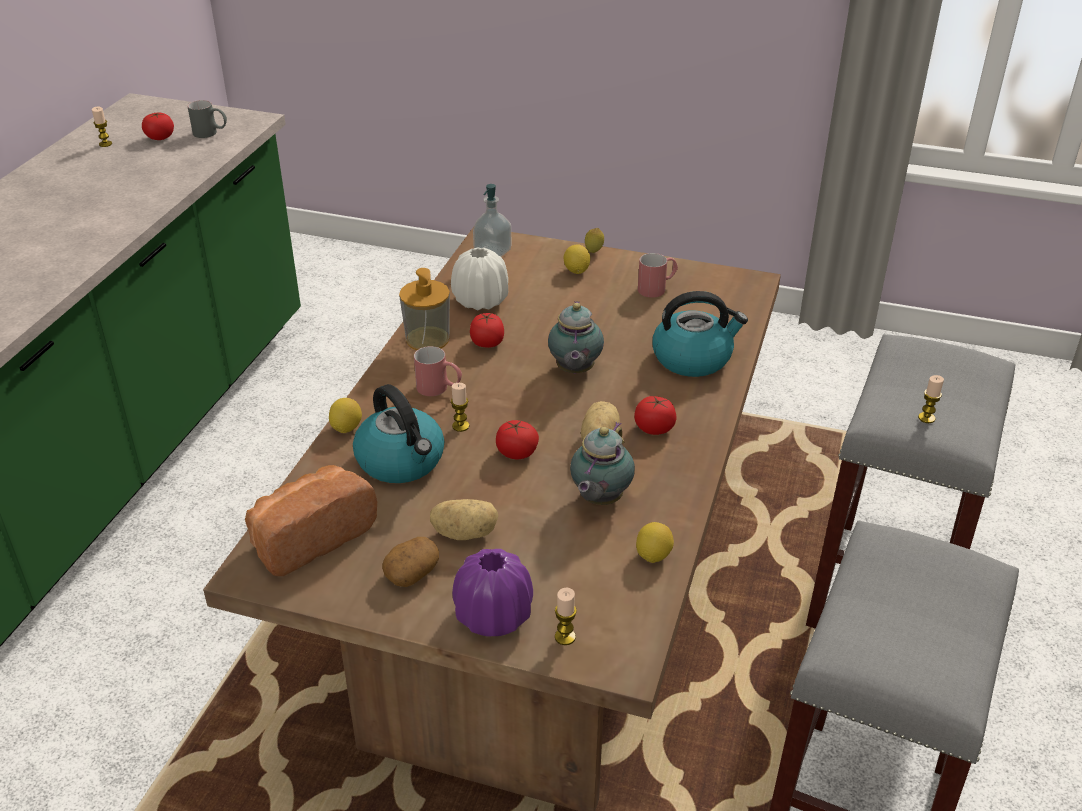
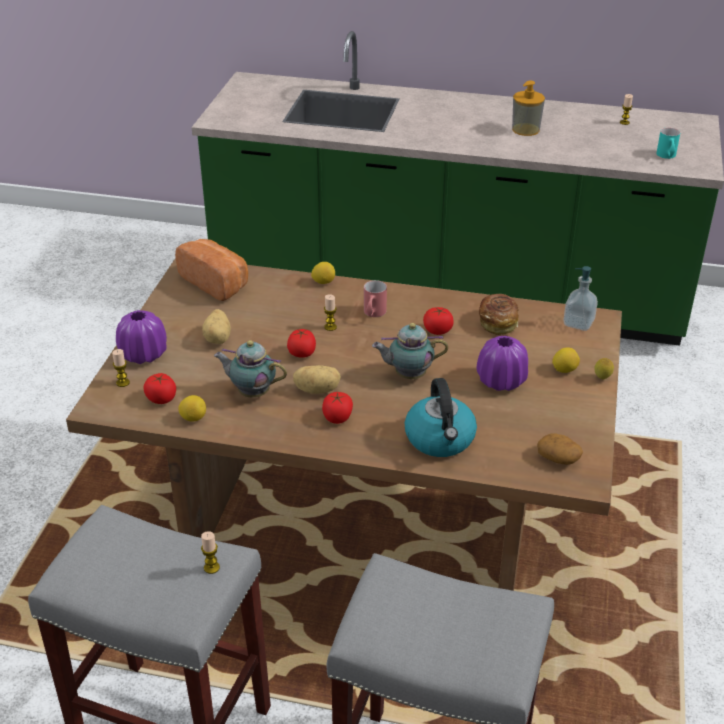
camera: 85 degrees right, 0 degrees up
(160, 137) = (647, 139): tomato -> tomato (161, 399)
(211, 133) = (667, 156): grey mug -> turquoise mug
(402, 461) = (290, 307): kettle -> none
(412, 572) = (183, 321): potato -> potato (558, 458)
(427, 339) = (436, 303): soap dispenser -> soap dispenser (525, 129)
(480, 301) = (498, 323): white vase -> bread
(592, 310) = (501, 381): none -> purple vase
(657, 288) = (551, 418): red mug -> none
(926, 418) = (391, 603): candle -> candle (211, 567)

